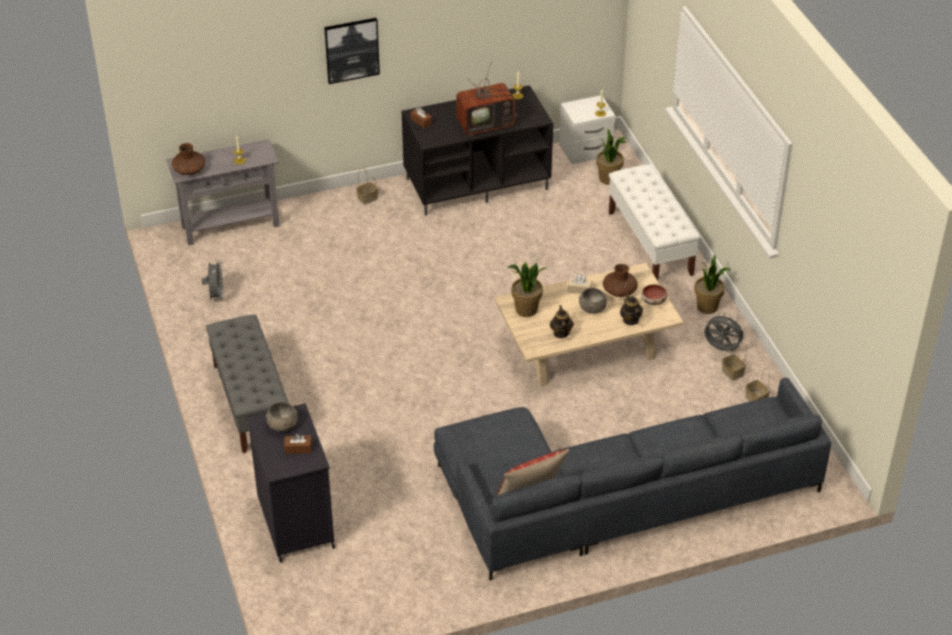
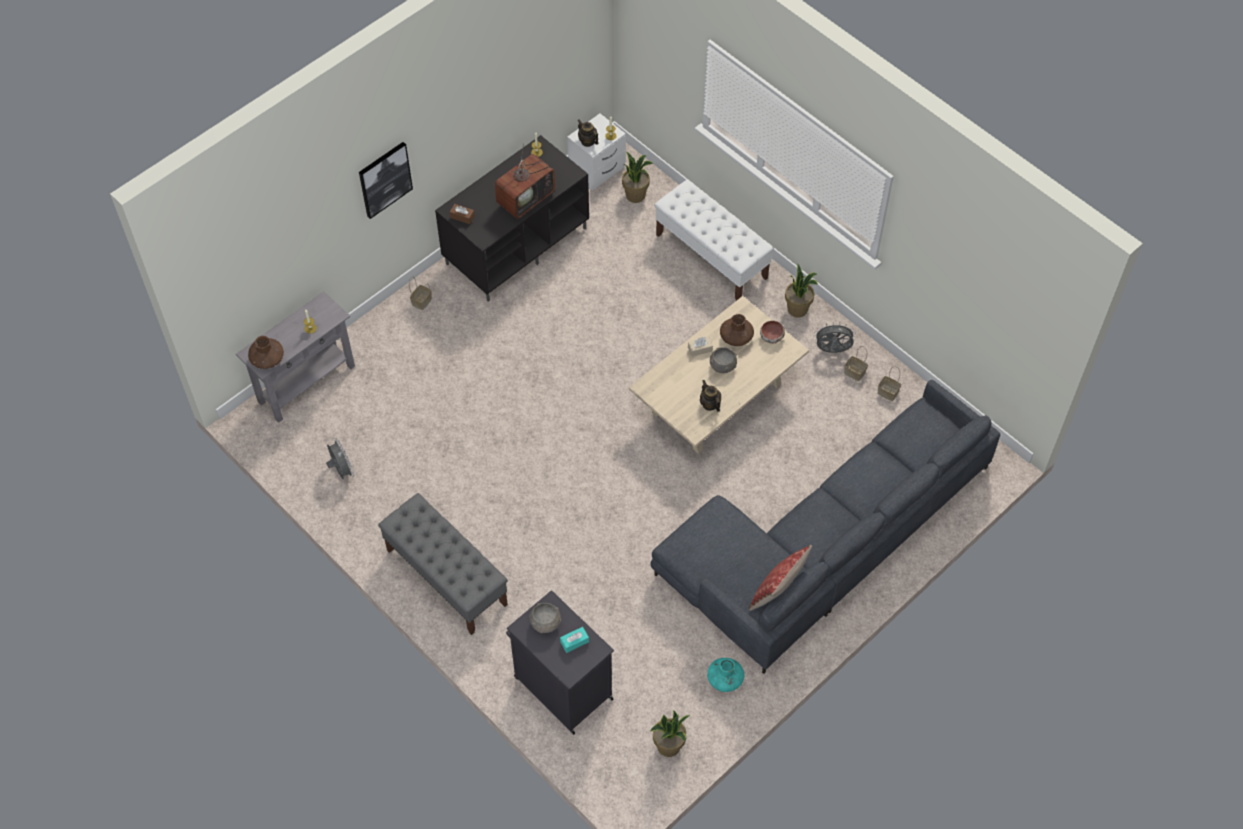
camera: 25 degrees left, 15 degrees up
(298, 448) = (574, 642): brown tissue box -> turquoise tissue box
(450, 570) = (725, 678): none -> turquoise vase
(526, 310) = (665, 391): potted plant -> potted plant (669, 746)
(630, 320) = (762, 366): teapot -> teapot (587, 141)

